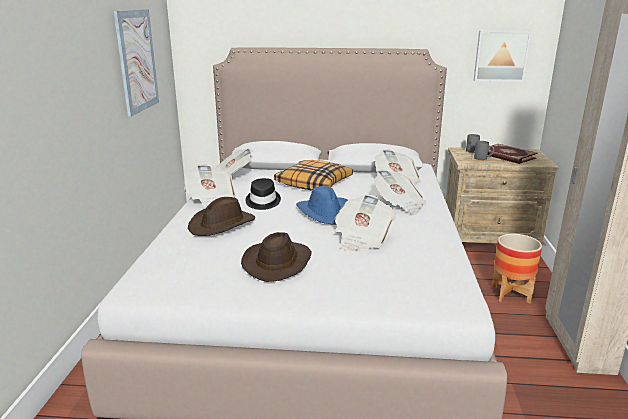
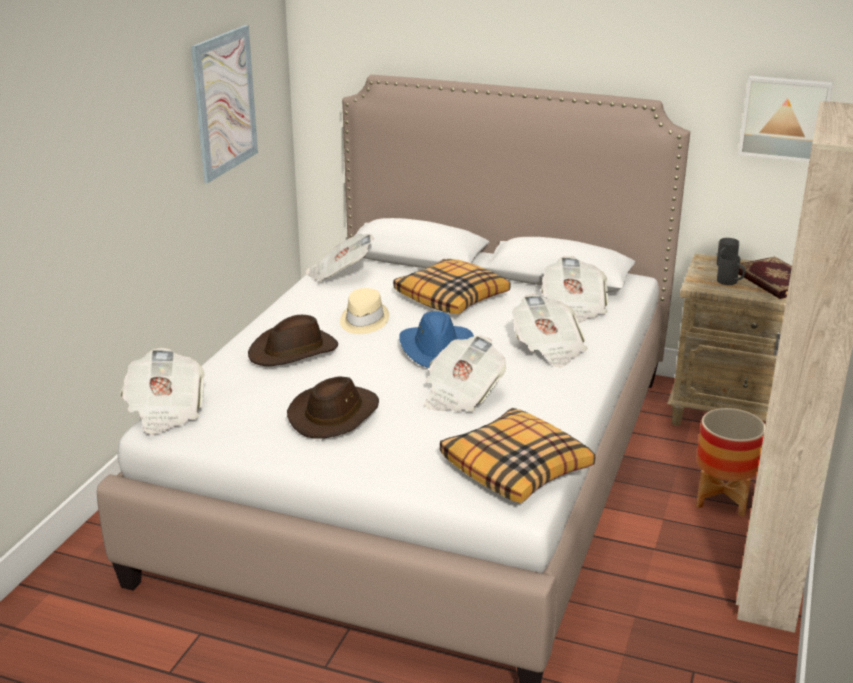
camera: 15 degrees right, 5 degrees up
(211, 200) = (298, 310): newspaper -> newspaper (165, 411)
(262, 202) = (363, 321): black hat -> beige hat
(439, 282) = (516, 468): none -> pillow

